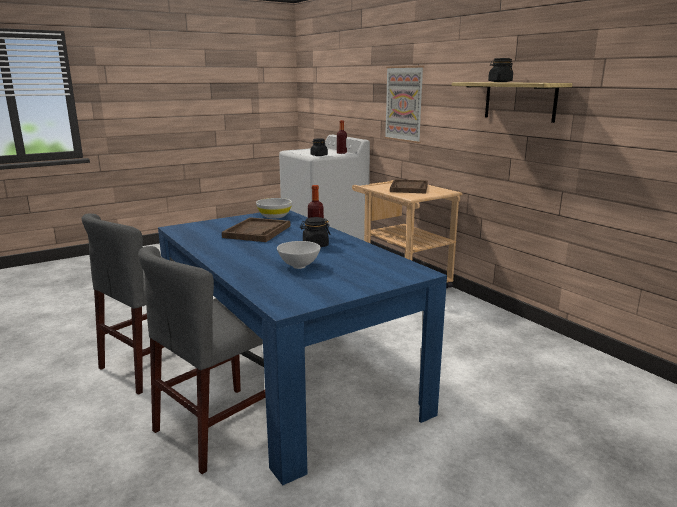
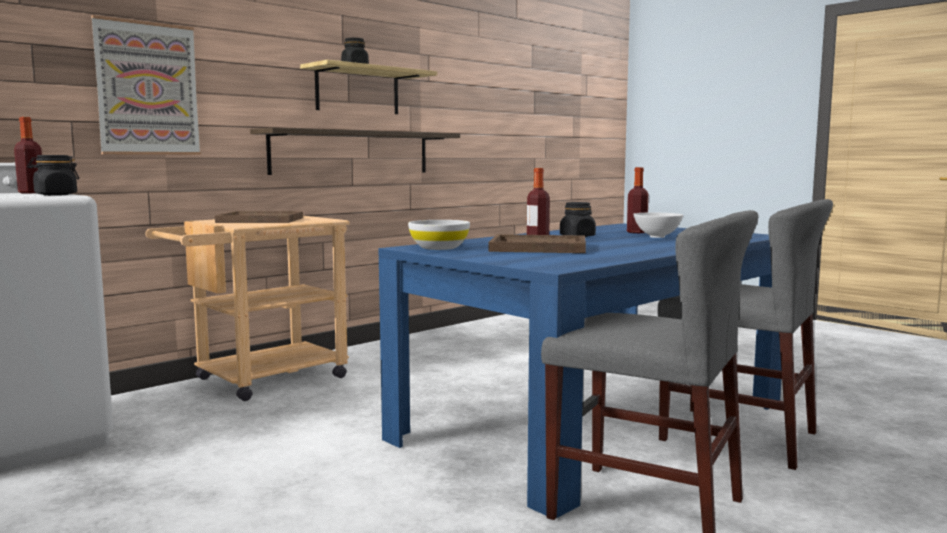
camera: 100 degrees left, 10 degrees down
(340, 265) = (637, 232): none -> bottle
(508, 153) = (352, 152): none -> shelf

